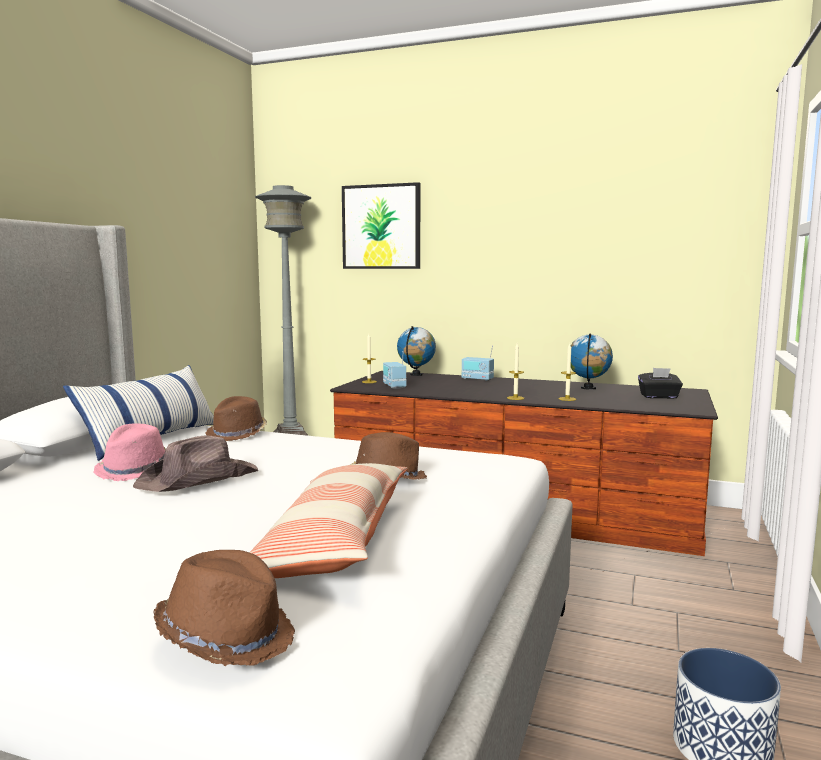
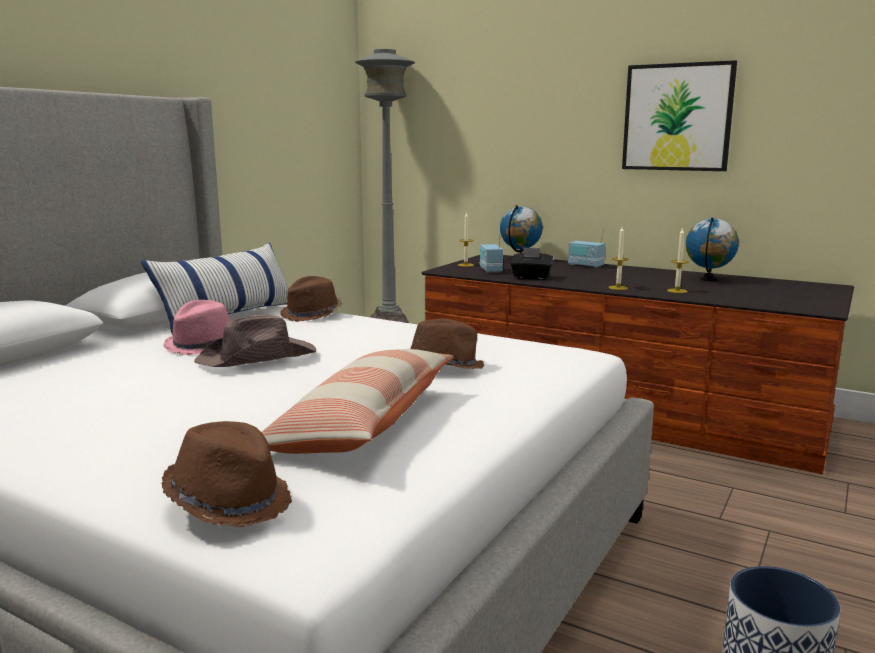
camera: 10 degrees right, 5 degrees up
(381, 227) = (489, 94): picture -> picture (677, 117)
(659, 396) = (788, 292): black tissue box -> black tissue box (531, 277)

